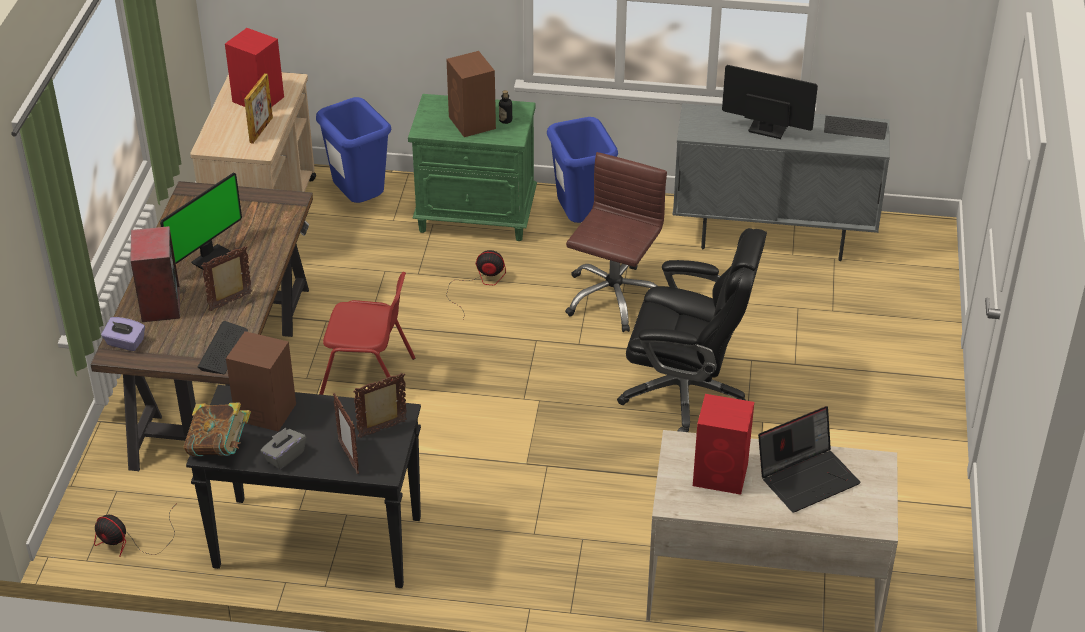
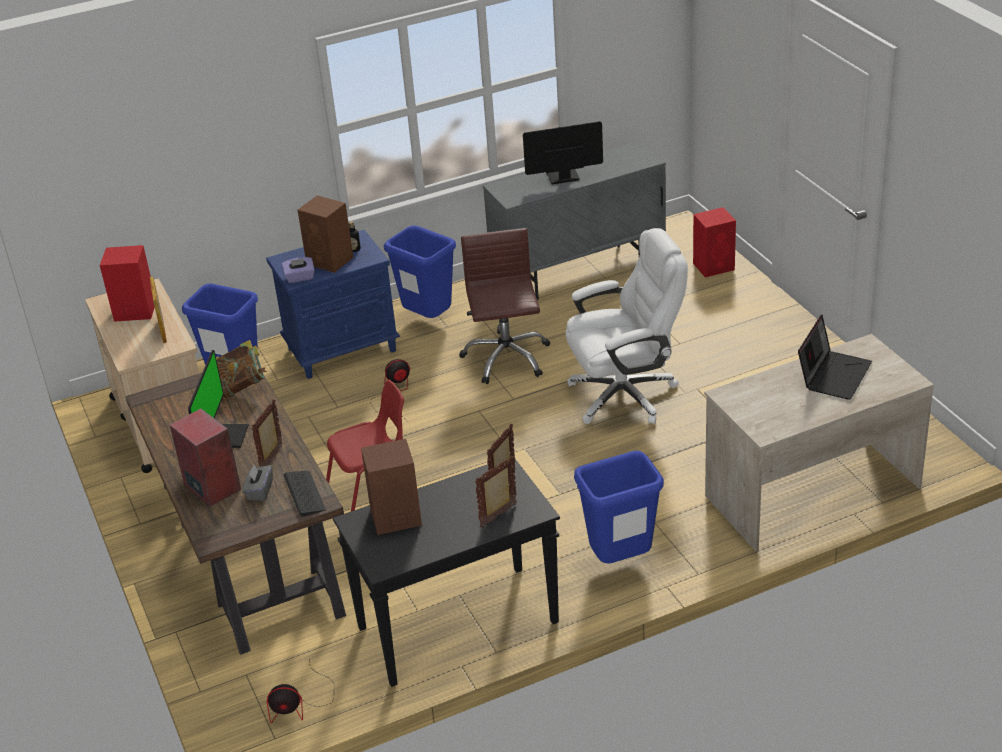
camera: 30 degrees left, 5 degrees down
(125, 343) = (212, 527): purple tissue box -> purple tissue box (300, 278)
(220, 447) = (386, 559): book -> book (241, 386)
(284, 456) = (447, 539): grey tissue box -> grey tissue box (259, 491)
(348, 457) = (499, 516): picture frame -> picture frame turned 105 degrees clockwise
(477, 216) = (343, 349): green nightstand -> blue nightstand
(513, 560) = (620, 562): none -> blue trash can
(686, 392) = (625, 395): black office chair -> white office chair
(722, 475) = (777, 400): red speaker -> red speaker (714, 266)
(855, 129) = (623, 155): keyboard -> none

